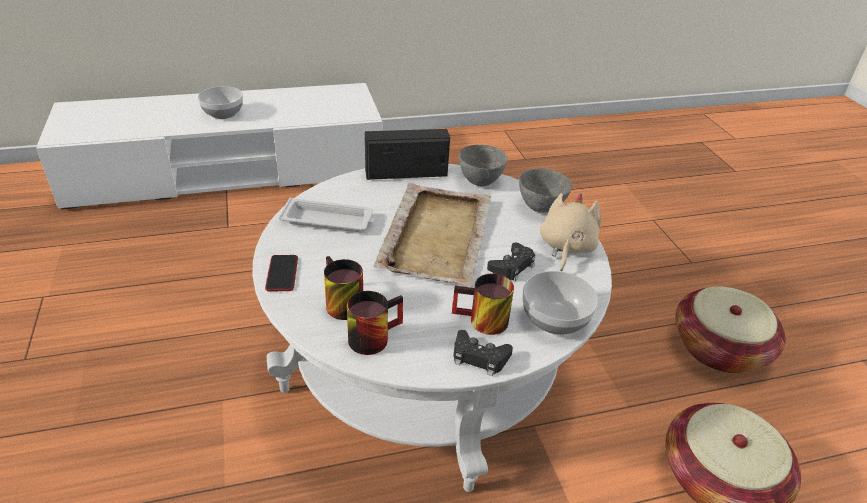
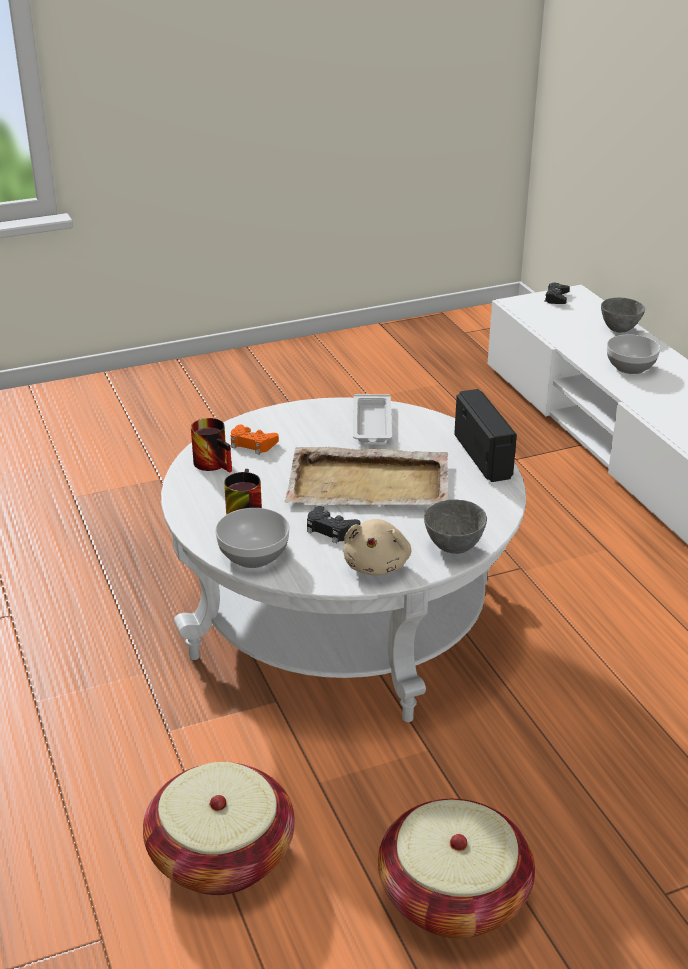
camera: 85 degrees right, 5 degrees down
(282, 274) = (285, 414): phone -> none
(338, 303) = (252, 444): mug -> orange game controller
(479, 181) = (491, 504): grey bowl -> grey bowl (619, 329)
(479, 357) = (196, 515): black game controller -> black game controller (556, 298)
(566, 247) = (377, 565): beige plush toy -> beige plush toy turned 90 degrees clockwise

